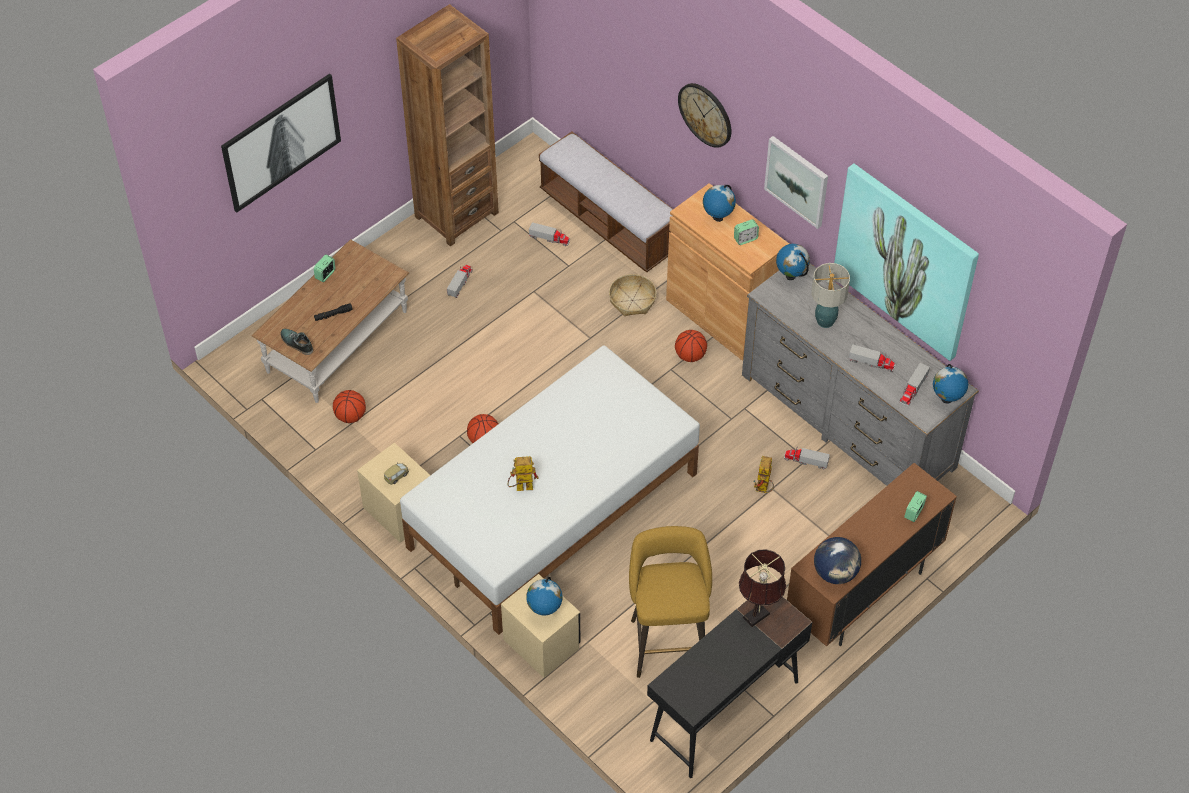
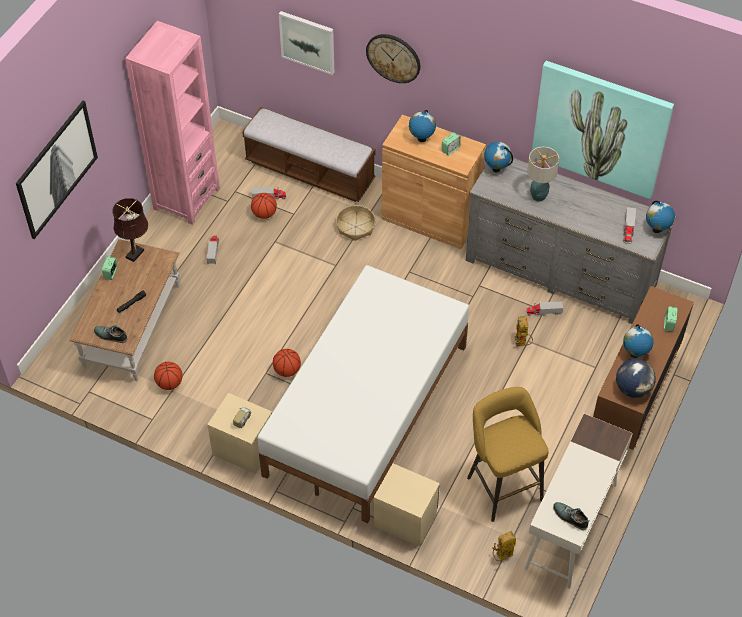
camera: 20 degrees left, 0 degrees up
(456, 214) = (186, 198): brown bookcase -> pink bookcase
(520, 488) = (352, 398): toy robot -> toy robot (502, 557)
(544, 610) = (411, 491): globe -> globe (634, 354)
(690, 355) = (419, 257): basketball -> basketball (264, 214)
(695, 691) = (570, 517): none -> shoe
(724, 711) = (571, 526): black desk -> white desk
(758, 614) = (589, 440): brown table lamp -> brown table lamp (136, 252)
(797, 181) = (489, 90): picture -> picture (307, 41)
(871, 363) = (588, 218): toy truck -> none

